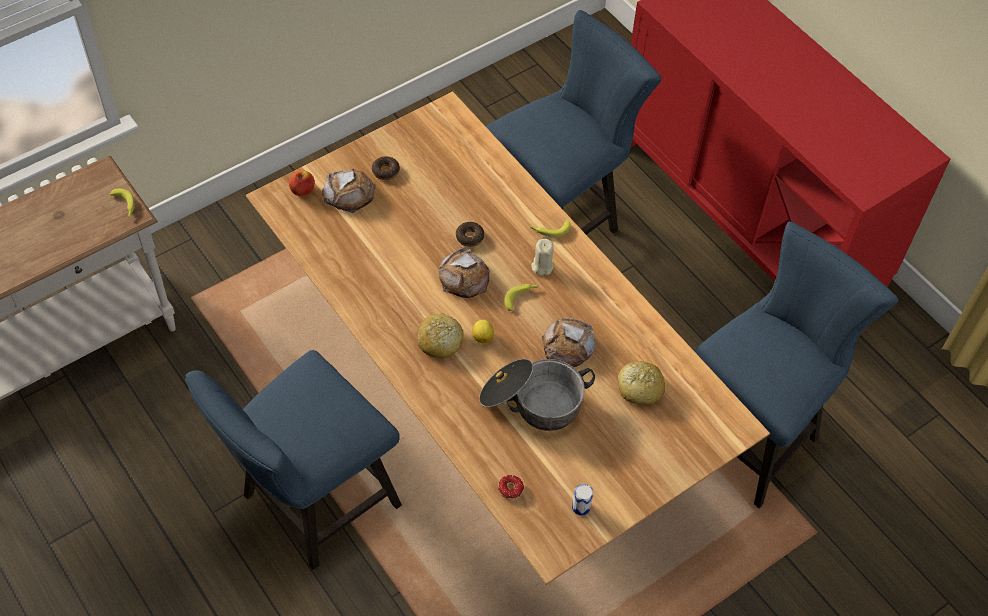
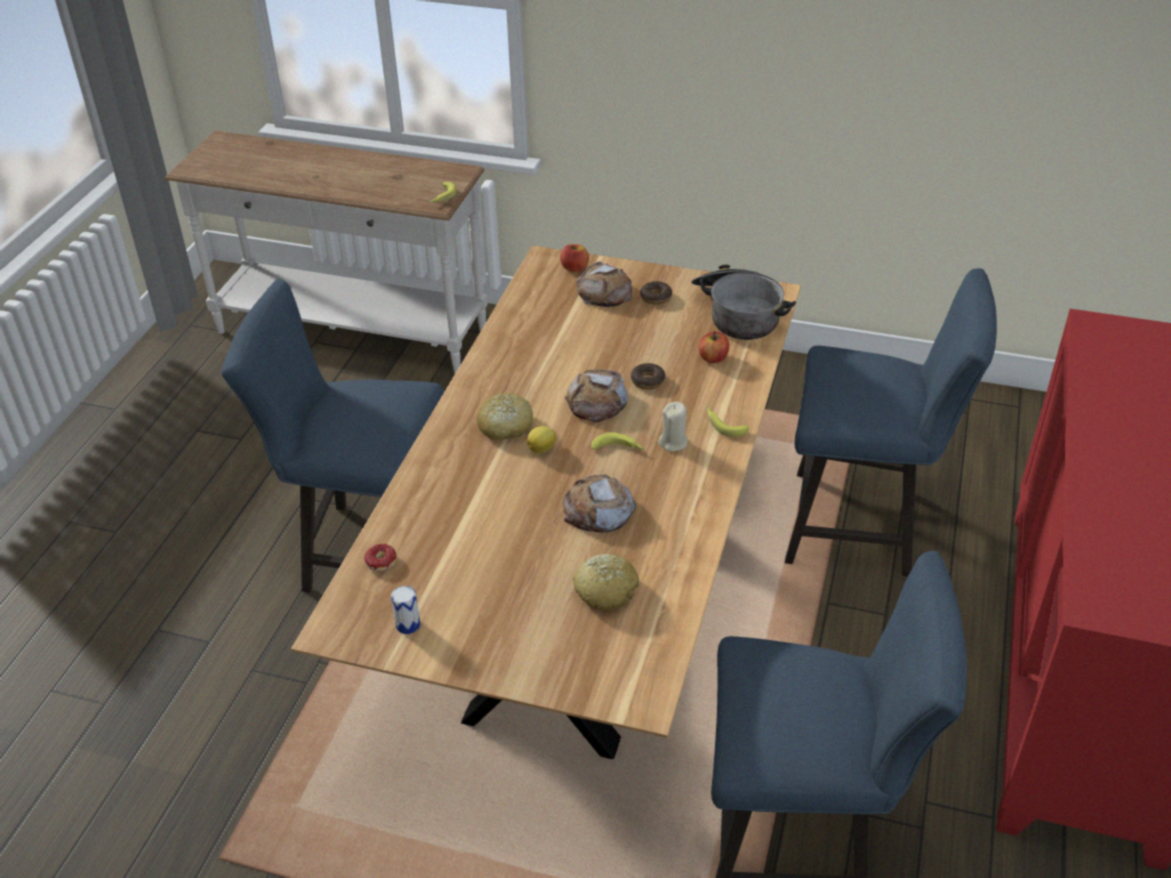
camera: 55 degrees right, 15 degrees down
(481, 188) = (713, 358): none -> apple
(532, 402) = (502, 522): cooking pot -> cooking pot (737, 314)

